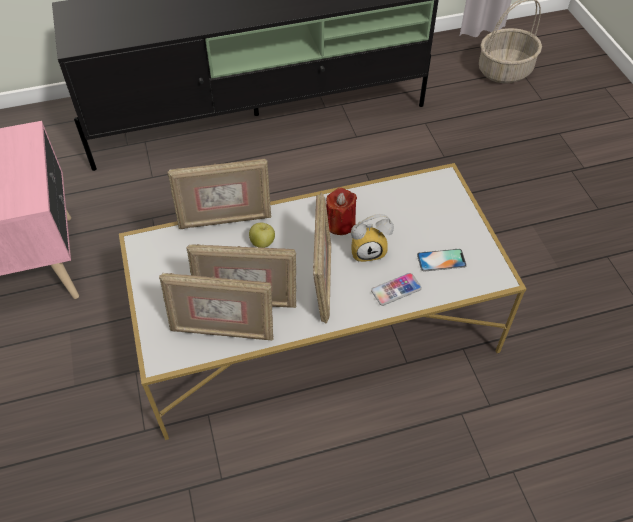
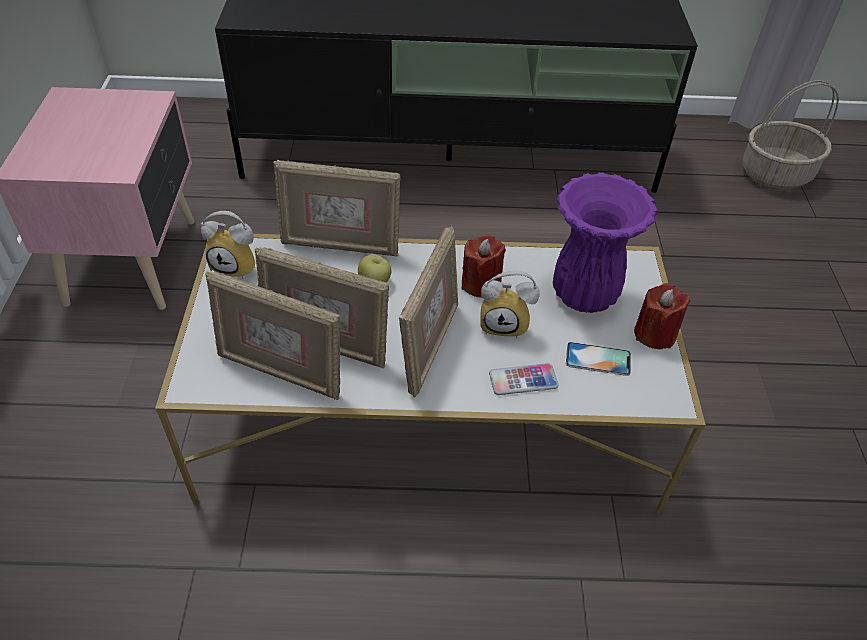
camera: 15 degrees right, 5 degrees down
(153, 256) = (237, 266): none -> alarm clock
(416, 213) = (585, 294): none -> purple vase
(473, 231) = (655, 334): none -> red candle

